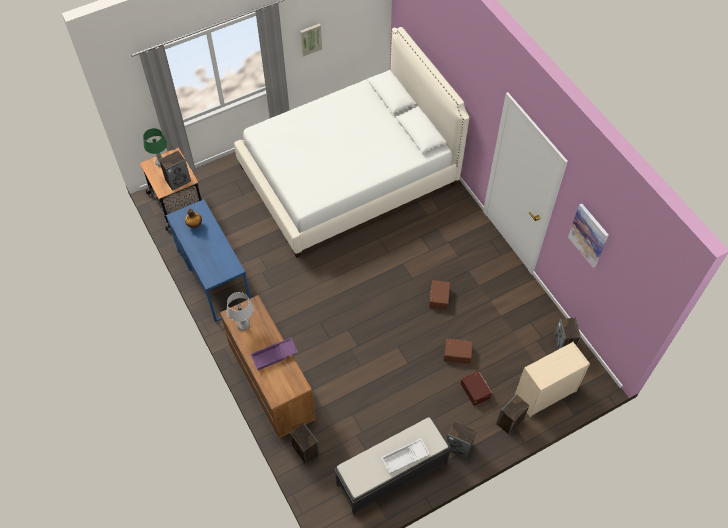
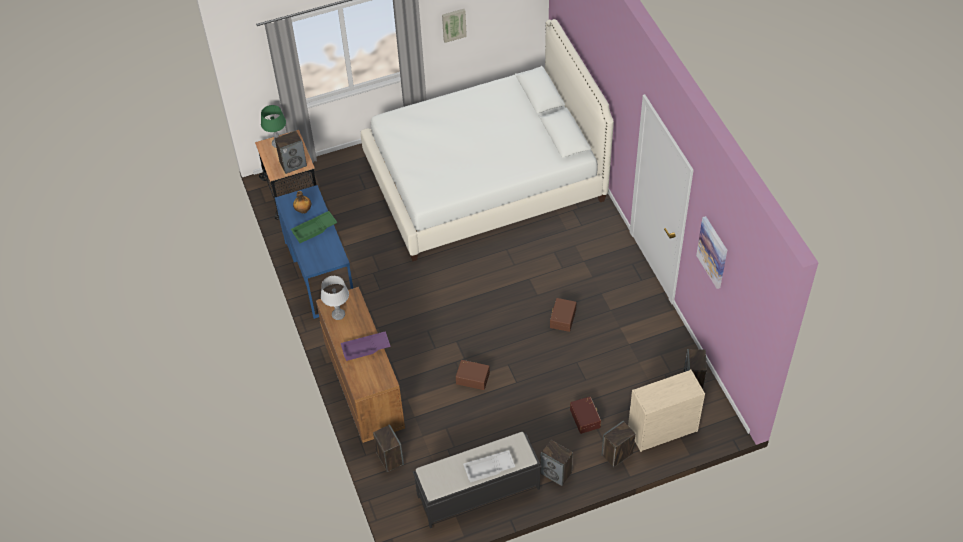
camera: 10 degrees right, 5 degrees down
(208, 243) = (314, 230): none -> green tray
(457, 353) = (572, 378): brown storage box -> brown storage box (473, 377)

